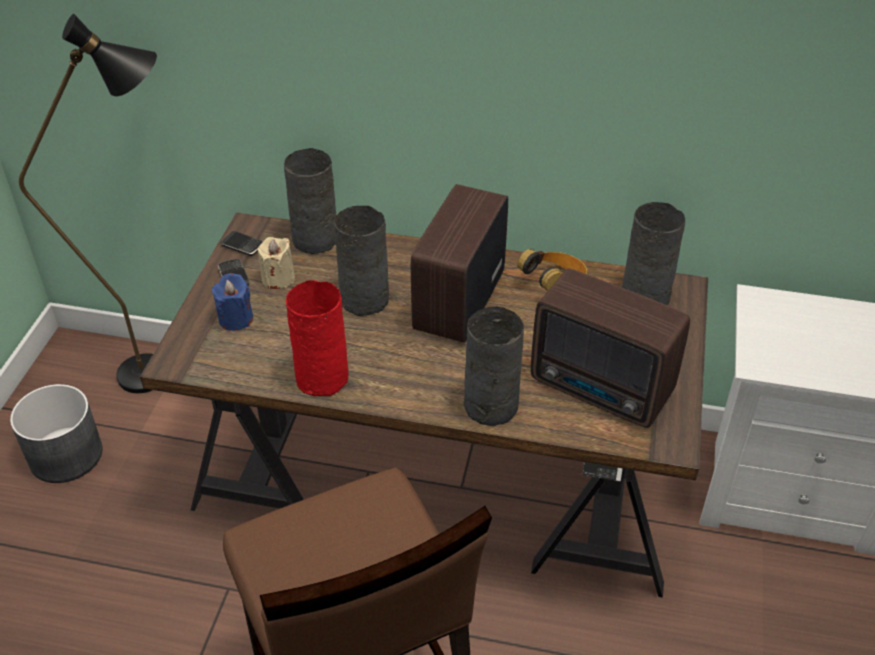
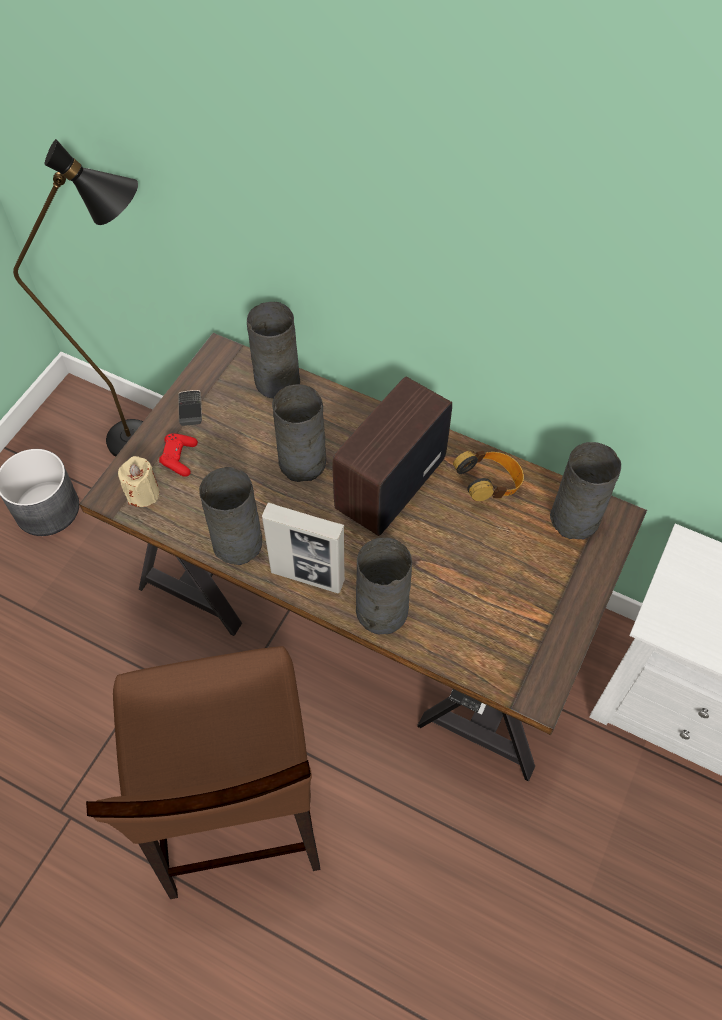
camera: 15 degrees right, 15 degrees up
(235, 319) = (179, 458): blue candle -> red game controller
(242, 246) = (208, 374): phone -> none
(278, 278) = (230, 420): beige candle -> beige candle (143, 493)
(324, 378) = (239, 544): red vase -> grey vase
(405, 392) = (308, 576): none -> picture frame
(603, 390) = (493, 619): radio -> none

